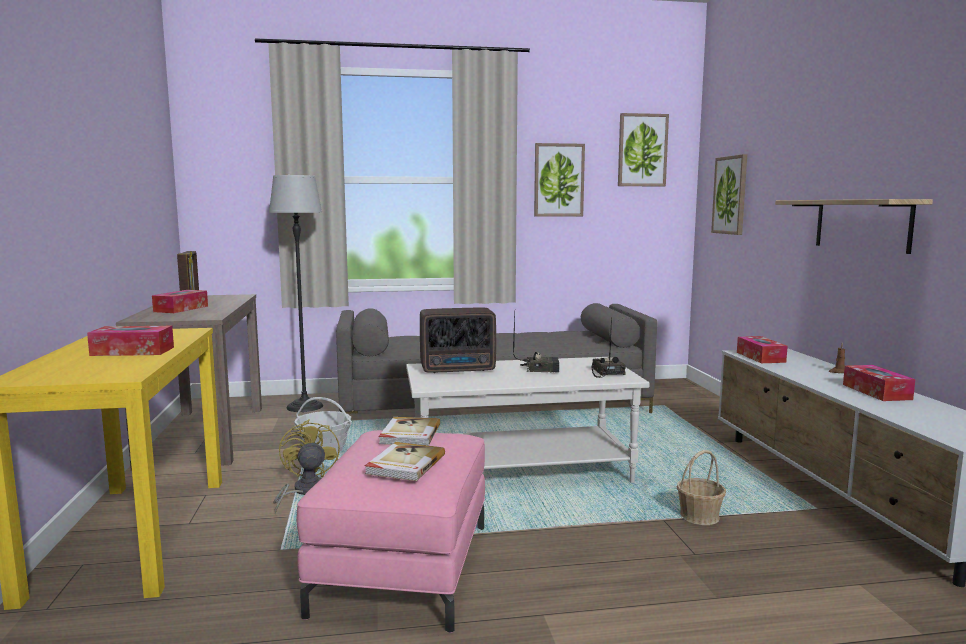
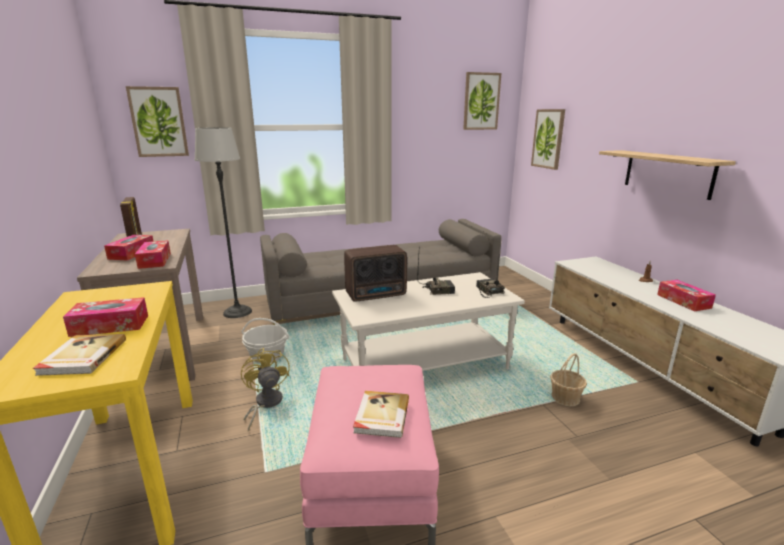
camera: 10 degrees left, 10 degrees up
(409, 434) = (367, 375): book -> book (82, 357)
(558, 180) = (421, 125): picture -> picture (158, 122)
(760, 357) = (585, 267): tissue box -> tissue box (155, 260)

